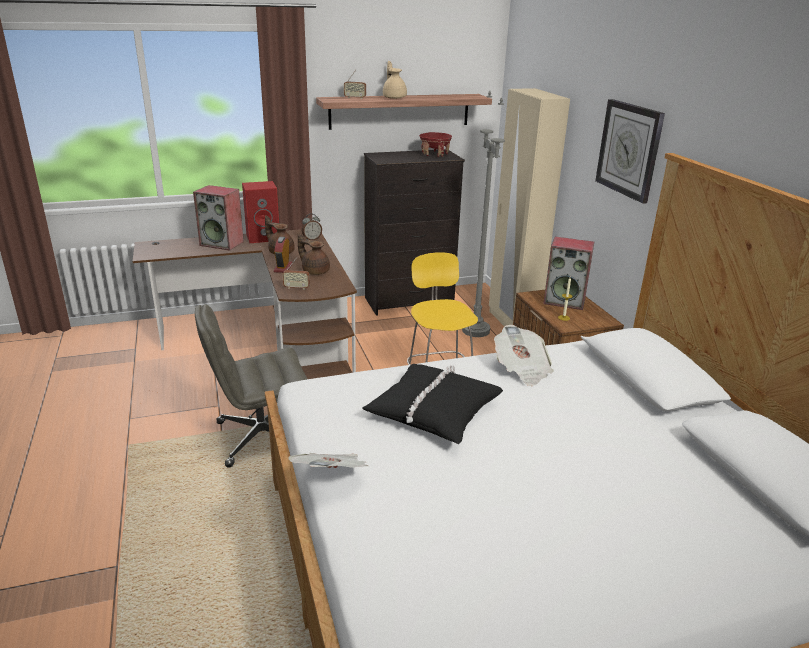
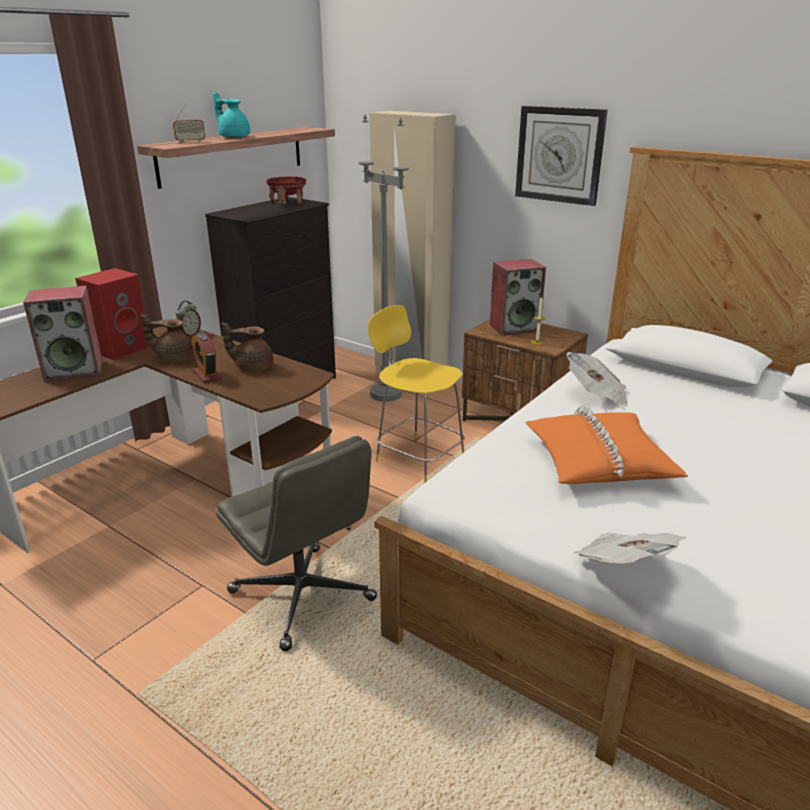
camera: 35 degrees left, 0 degrees up
(260, 437) = (303, 596): grey office chair -> grey office chair turned 75 degrees counterclockwise
(296, 288) = (262, 391): radio -> none
(394, 97) = (234, 137): beige teapot -> turquoise teapot
(433, 411) = (598, 461): black pillow -> orange pillow

